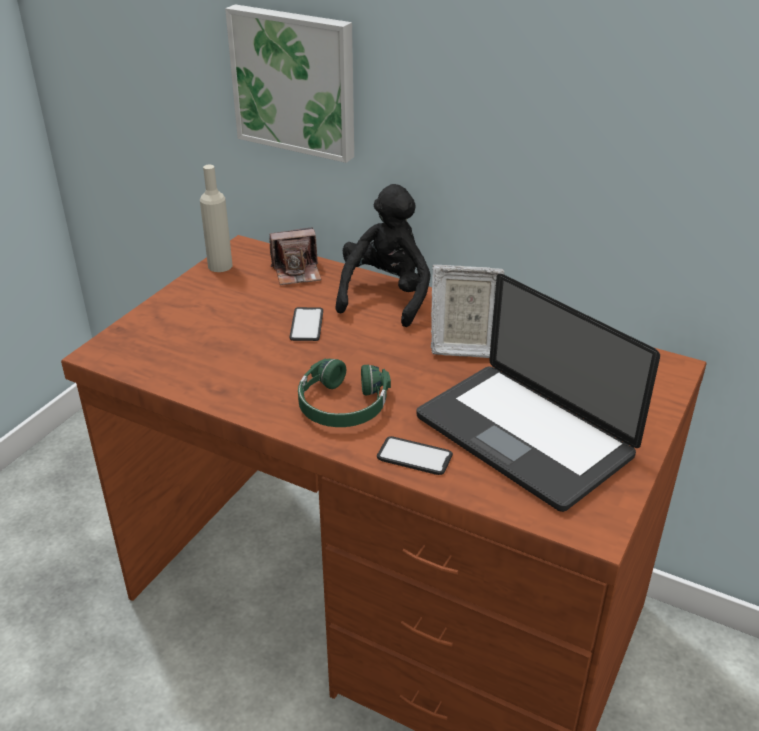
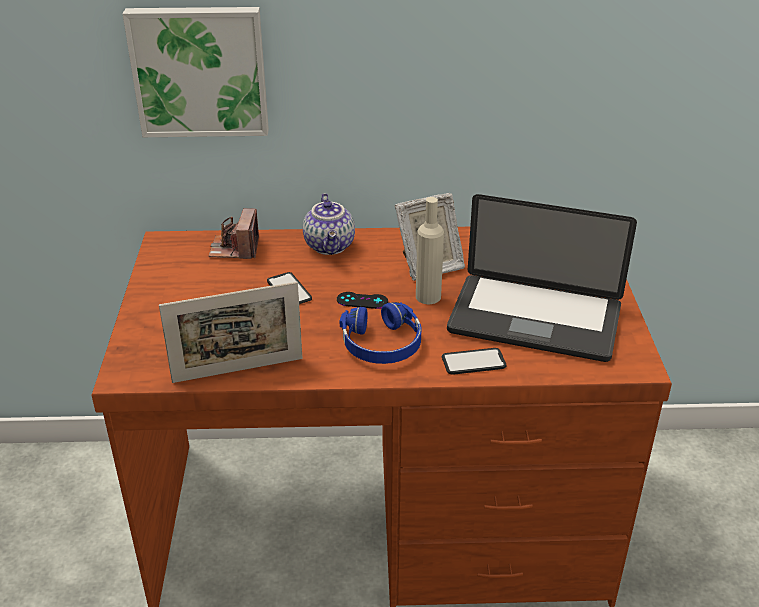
camera: 30 degrees left, 0 degrees up
(191, 382) = (238, 370): none -> picture frame
(220, 266) = (158, 264): beige bottle -> beige bottle (428, 297)
(297, 272) = (235, 248): camera -> camera turned 135 degrees clockwise
(342, 405) = (382, 344): green headphones -> blue headphones
(364, 357) = (362, 300): none -> black game controller
(385, 296) = (331, 246): black plush toy -> teapot

